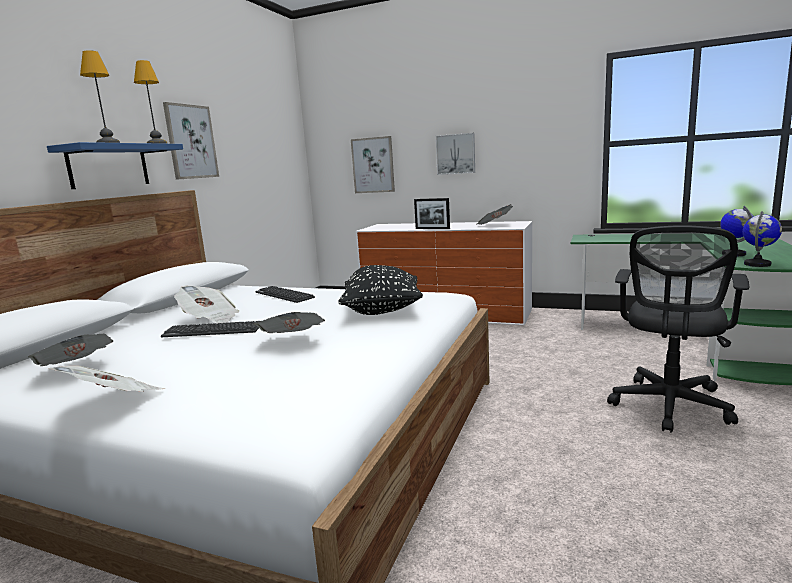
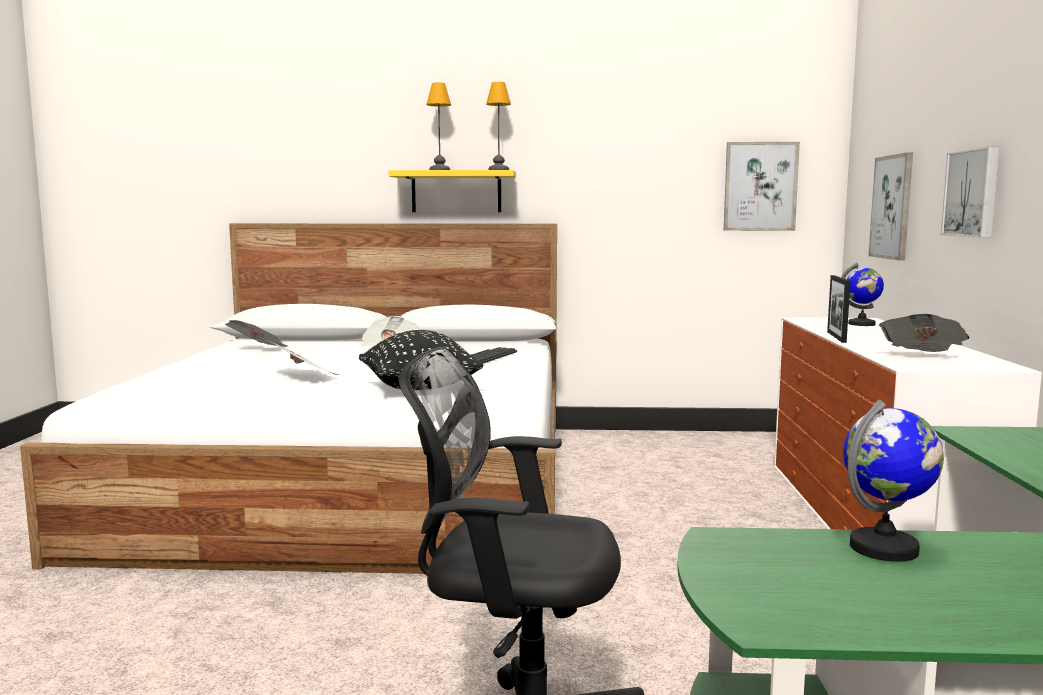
camera: 70 degrees right, 5 degrees down
(109, 166) = (456, 192): blue shelf -> yellow shelf
(115, 401) = (183, 364): newspaper -> none
(191, 142) = (576, 165): picture -> picture (760, 186)
(213, 331) = (342, 357): keyboard -> none
(757, 264) = (732, 556): globe -> globe (861, 324)

